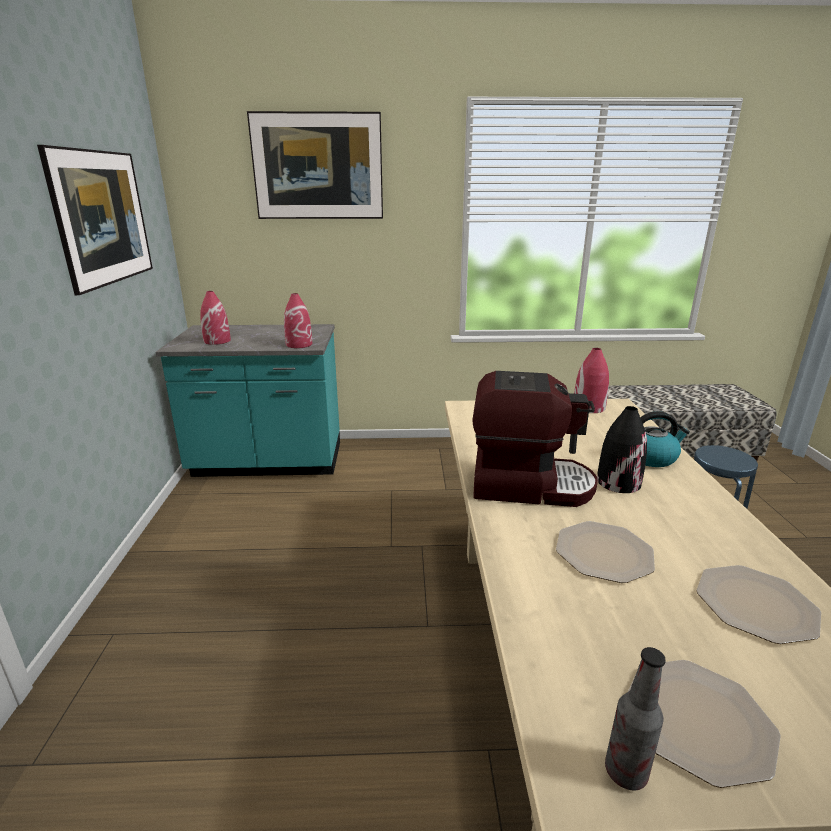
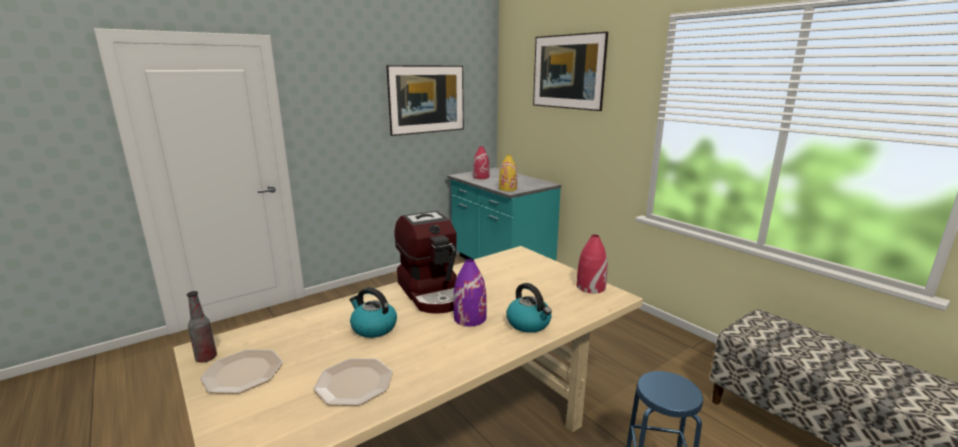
camera: 55 degrees right, 5 degrees down
(299, 344) = (508, 189): red vase -> yellow vase
(605, 553) = (373, 328): plate -> kettle
(618, 482) = (470, 318): black vase -> purple vase

